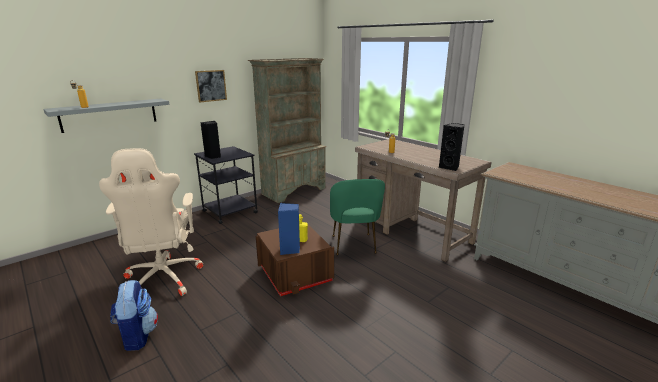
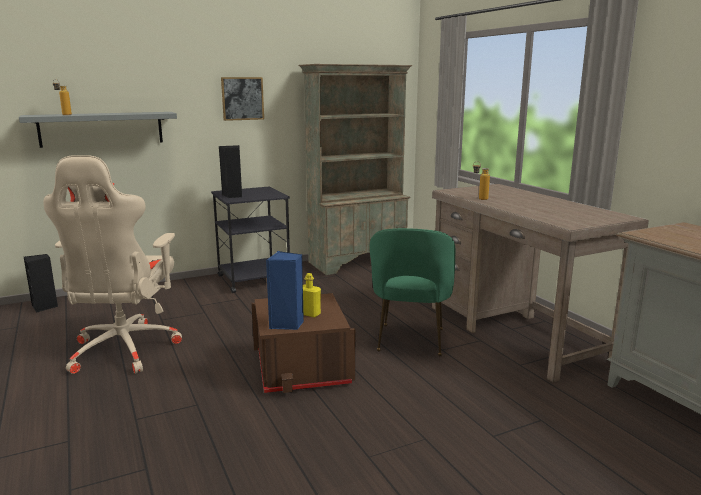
camera: 15 degrees right, 5 degrees down
(137, 336) = (55, 412): backpack -> none
(450, 167) = (566, 221): black speaker -> black speaker (45, 307)

